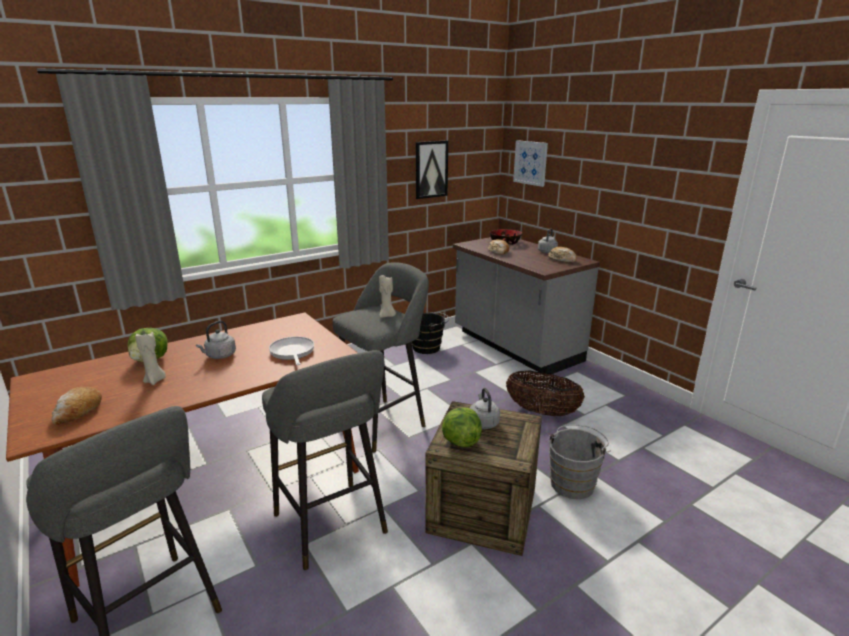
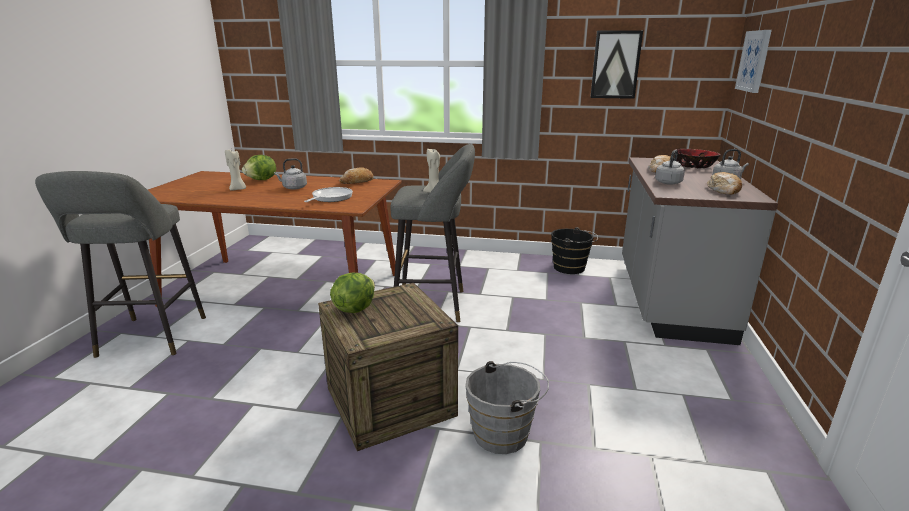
camera: 45 degrees right, 0 degrees up
(78, 412) = (181, 191): bread -> bread (357, 182)
(333, 527) = (288, 349): grey stool -> none
(483, 422) = (399, 305): grey kettle -> grey kettle (668, 182)
(542, 412) = (588, 363): basket -> none

